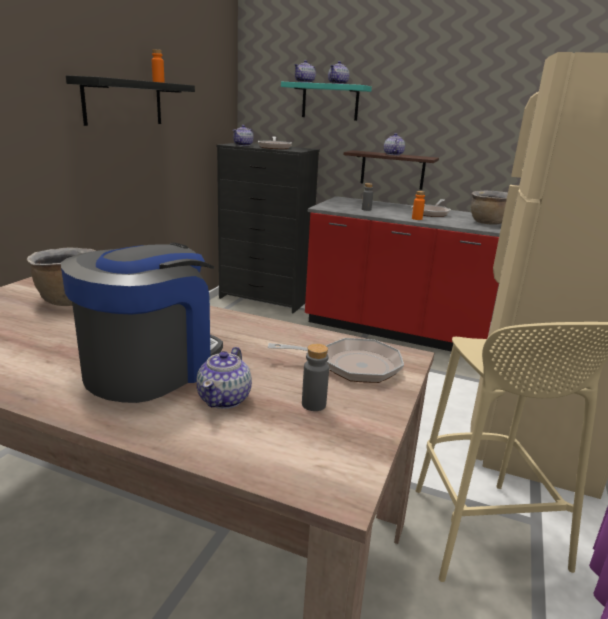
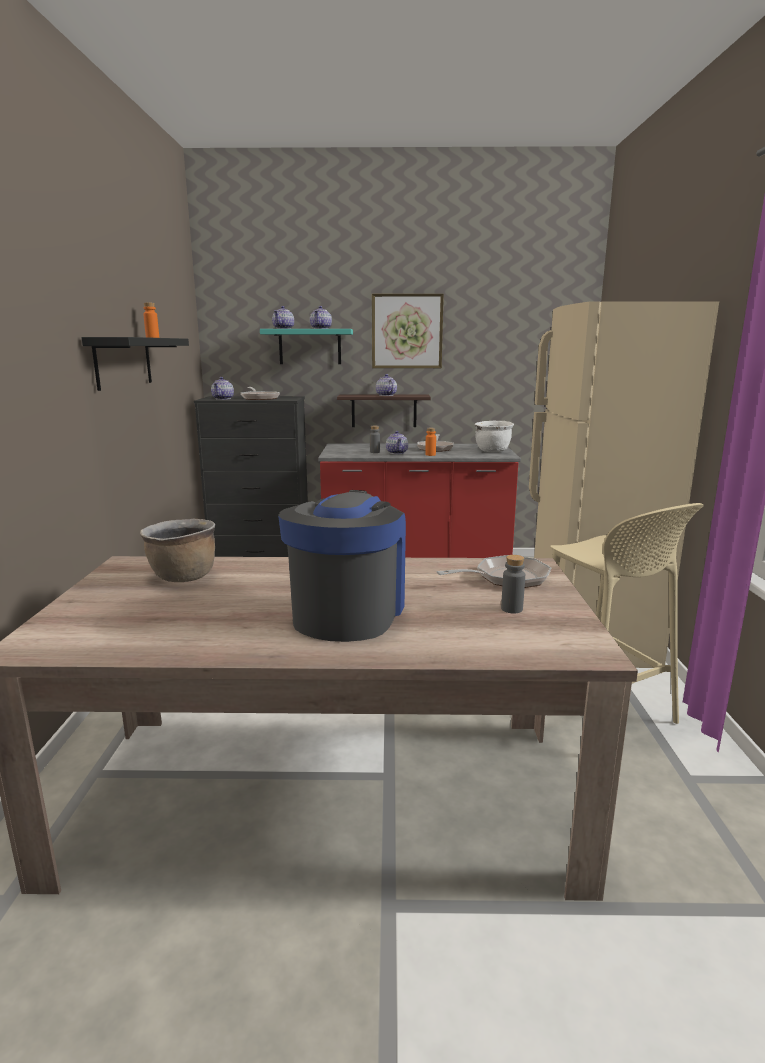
camera: 20 degrees left, 5 degrees down
(225, 399) = (441, 620): teapot -> teapot (397, 452)
(424, 91) = (407, 331): none -> picture
(487, 223) = (492, 451): brown cooking pot -> white cooking pot

